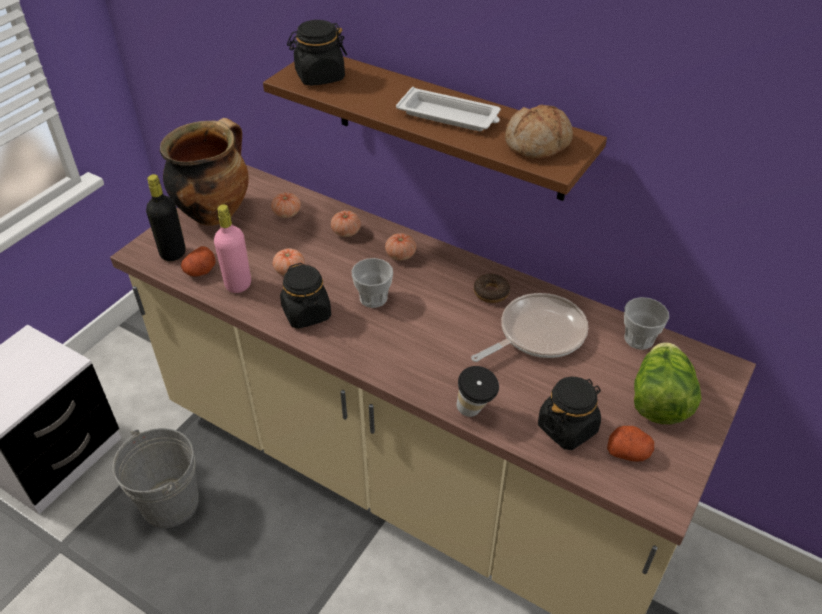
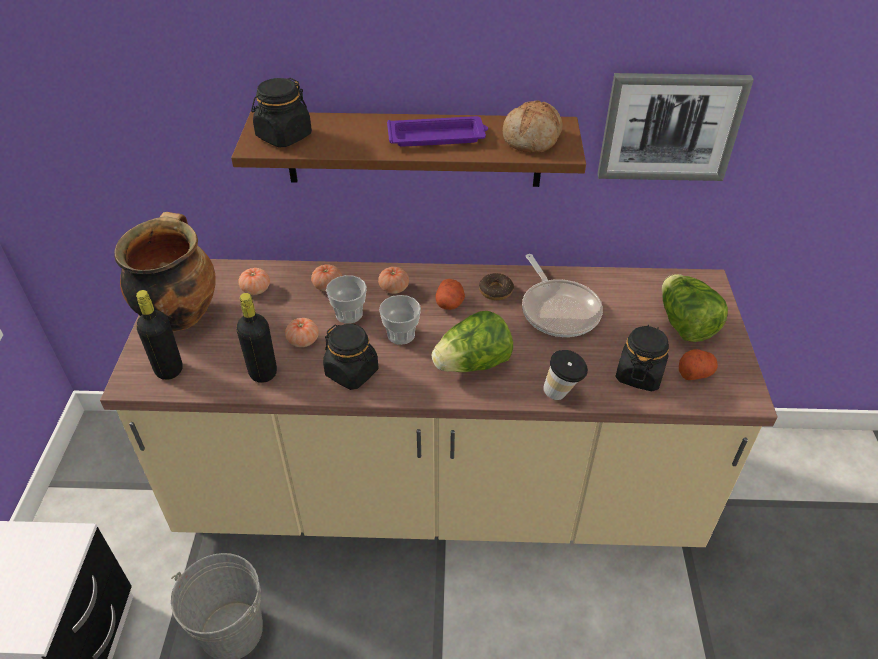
camera: 30 degrees left, 0 degrees up
(200, 271) = (213, 375): potato -> potato (450, 303)
(238, 284) = (263, 372): pink bottle -> black bottle
(414, 350) = (473, 364): none -> lettuce
(450, 116) = (438, 137): white tray -> purple tray
(537, 334) = (558, 310): frying pan -> frying pan turned 135 degrees clockwise
(639, 339) = (634, 283): cup -> cup (349, 314)
(707, 178) = (670, 127): none -> picture

